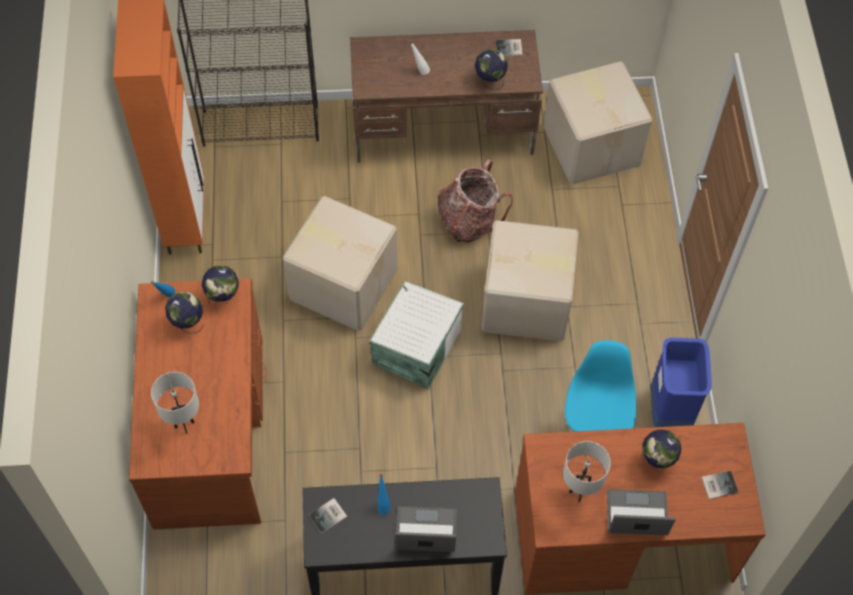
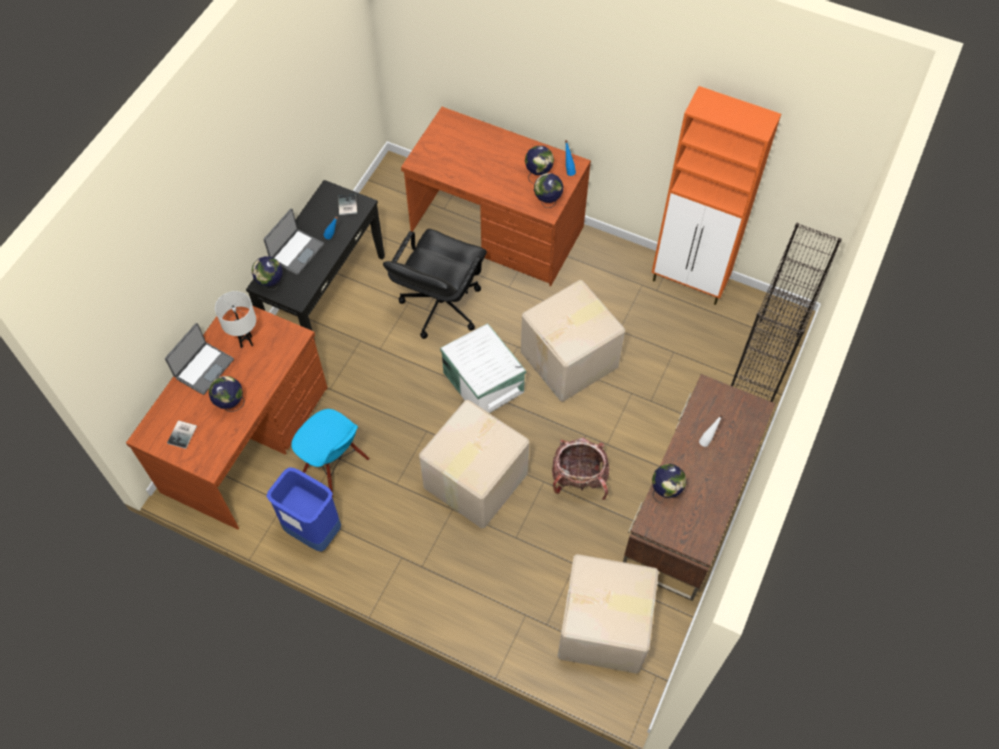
camera: 120 degrees right, 0 degrees up
(184, 425) = (460, 146): white table lamp -> none
(347, 436) = (440, 306): none -> black office chair
(484, 531) = (271, 284): none -> globe
(509, 48) = (696, 529): book -> none

